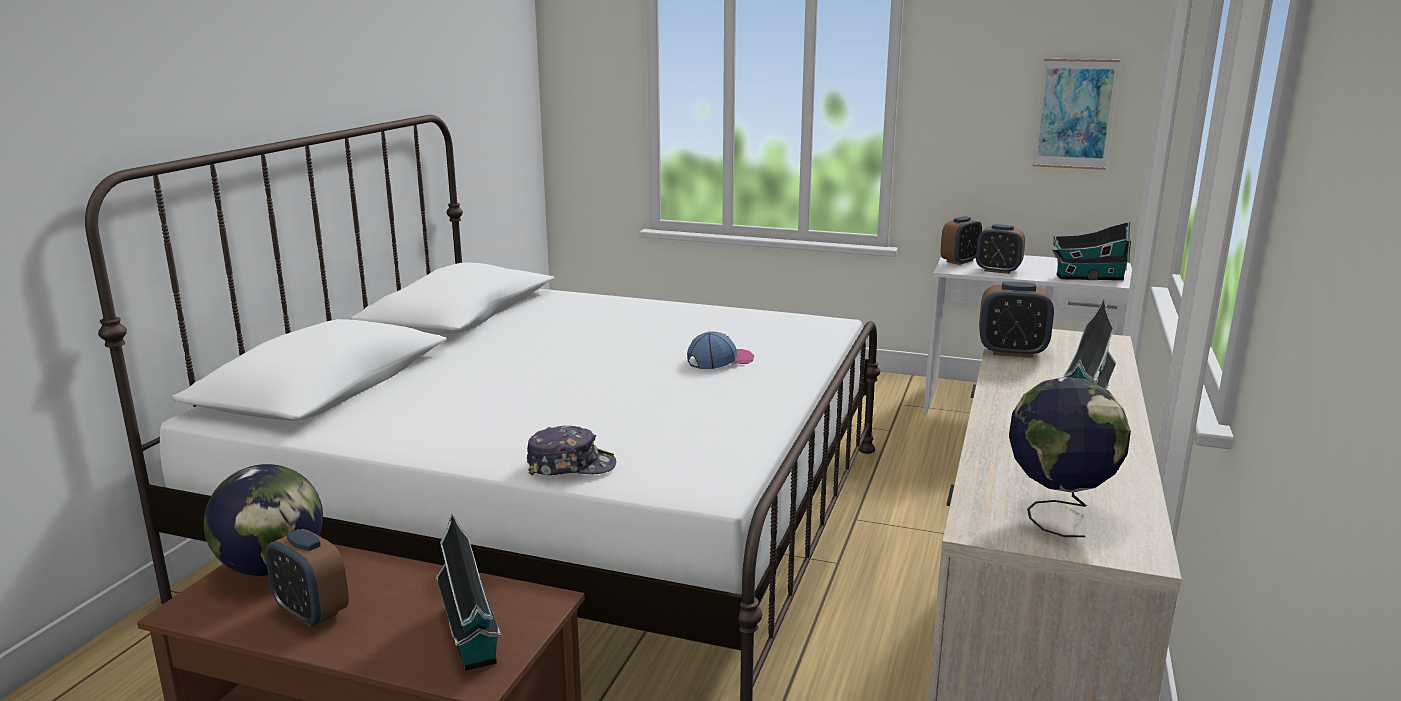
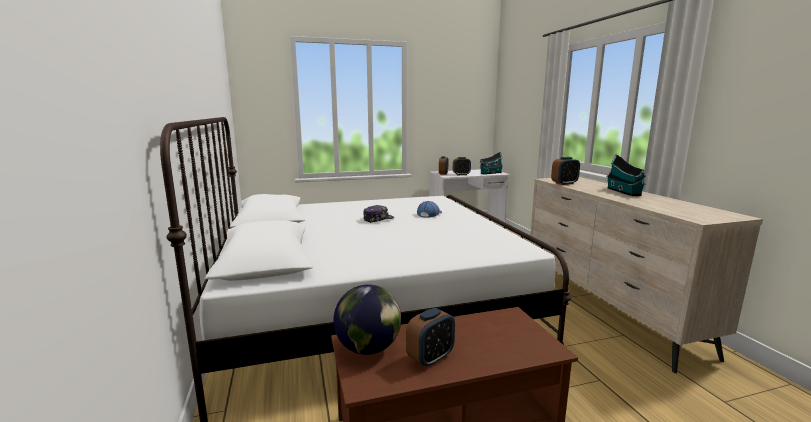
camera: 35 degrees left, 5 degrees down
(311, 612) = (430, 358): alarm clock -> alarm clock turned 45 degrees counterclockwise
(470, 636) = (515, 337): toy house -> none
(571, 466) = (465, 256): cap -> cap (378, 219)
(1057, 513) = (700, 213): globe -> none
(1075, 114) = (469, 116): picture -> none

